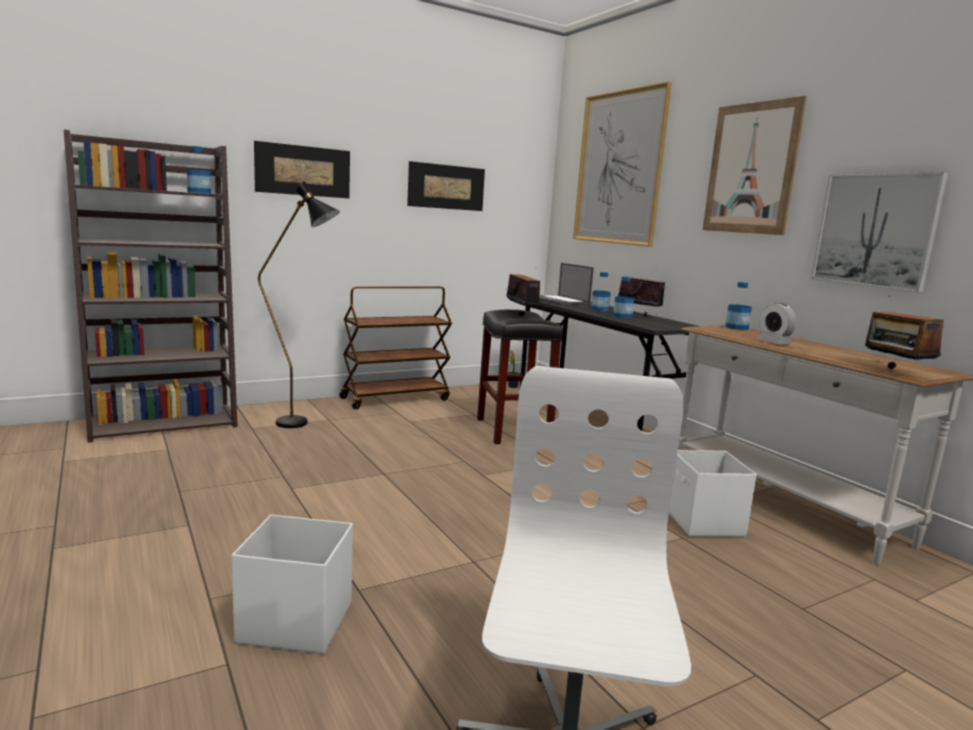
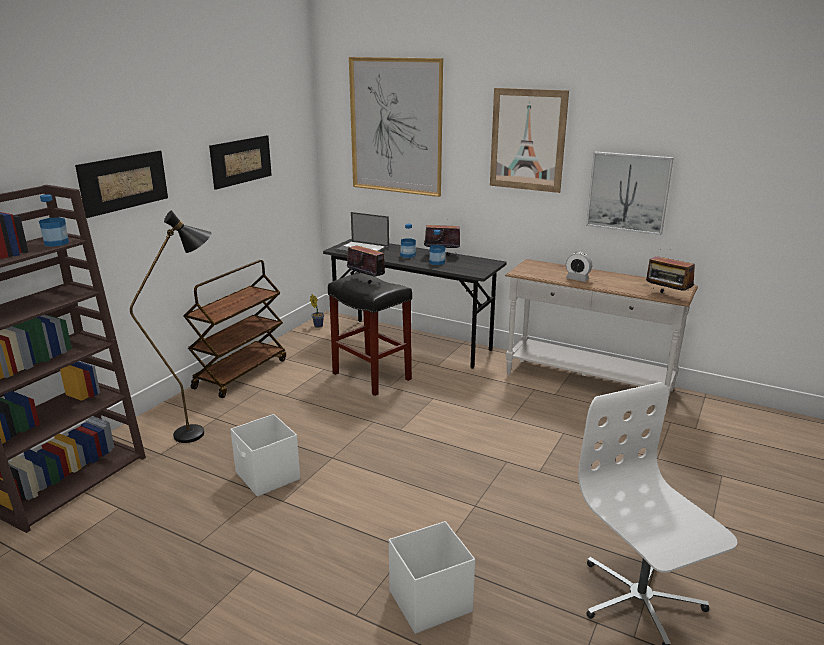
camera: 30 degrees left, 10 degrees up
(703, 523) = (563, 416): white storage box -> white storage box (267, 476)
(736, 328) = (535, 263): bottle -> none

